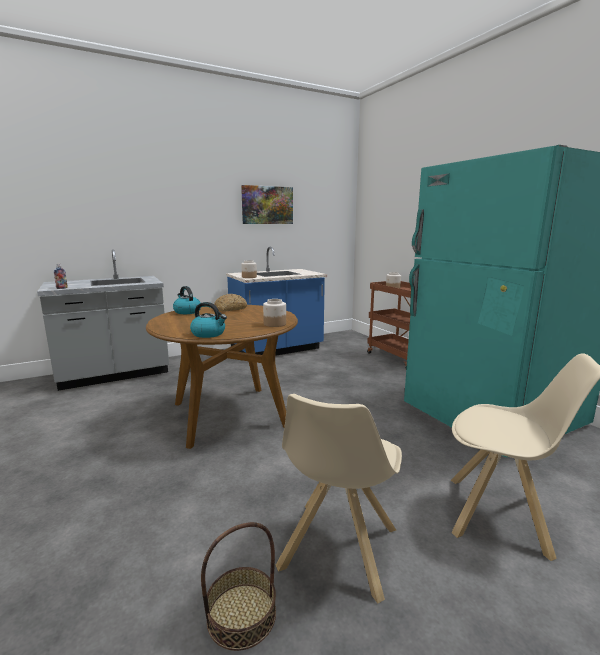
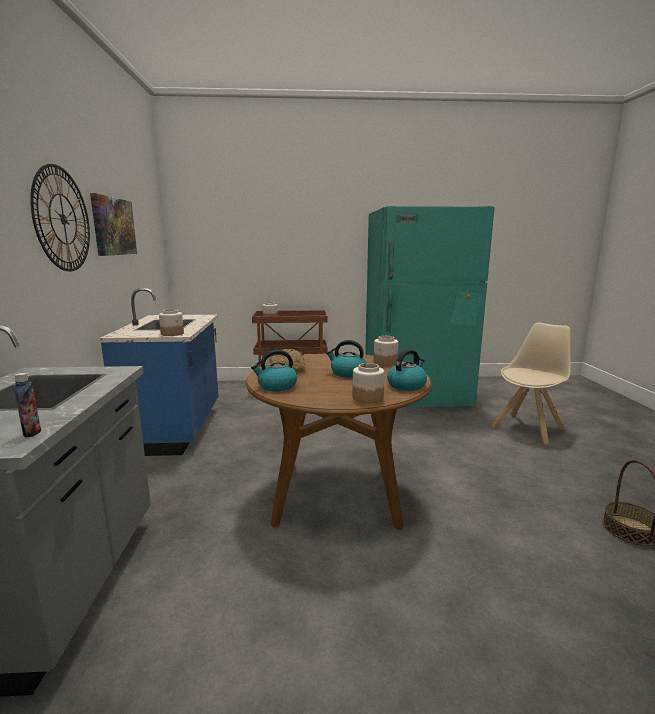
camera: 65 degrees left, 0 degrees up
(172, 328) = (367, 397): none -> jar
(207, 202) = (63, 219): none -> wall clock
(230, 319) = (347, 373): none -> kettle
(337, 550) = (563, 482): beige chair -> none

